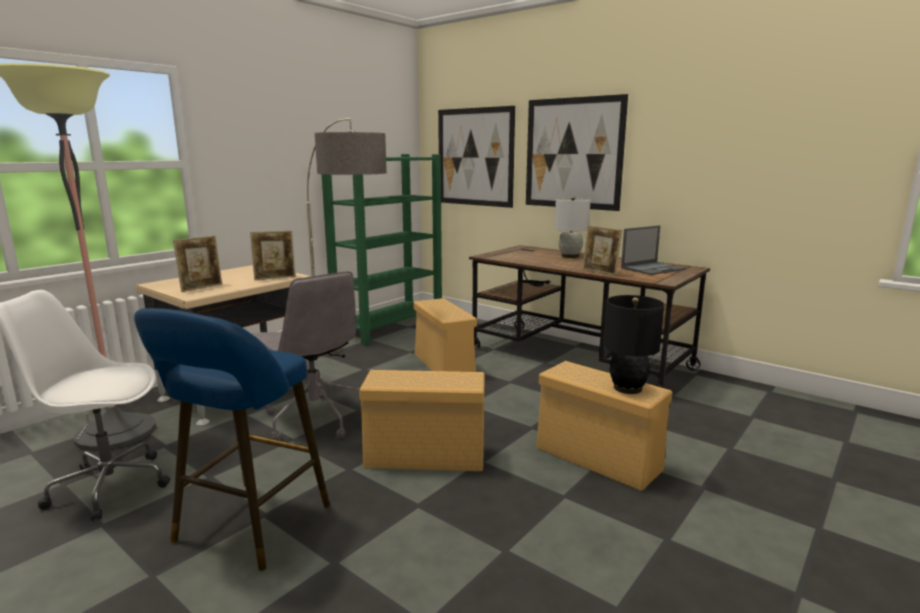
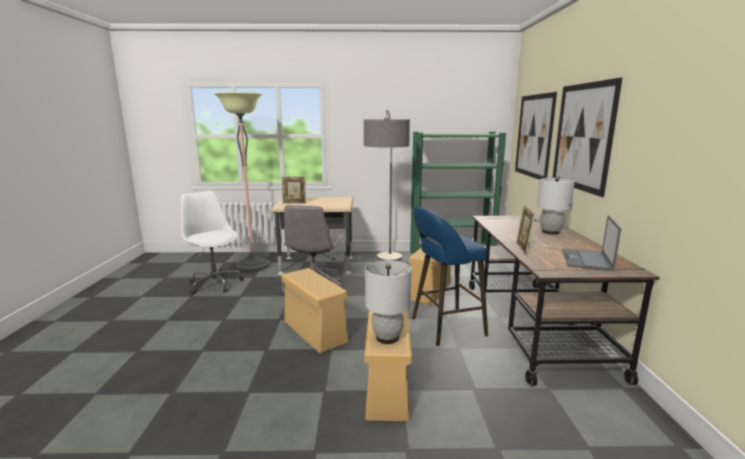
camera: 50 degrees right, 0 degrees up
(247, 528) = (211, 321): blue stool -> blue stool (444, 327)
(275, 278) = (332, 205): picture frame -> none
(628, 388) = (387, 338): black table lamp -> white table lamp
(653, 268) = (586, 260): laptop -> laptop turned 90 degrees clockwise

